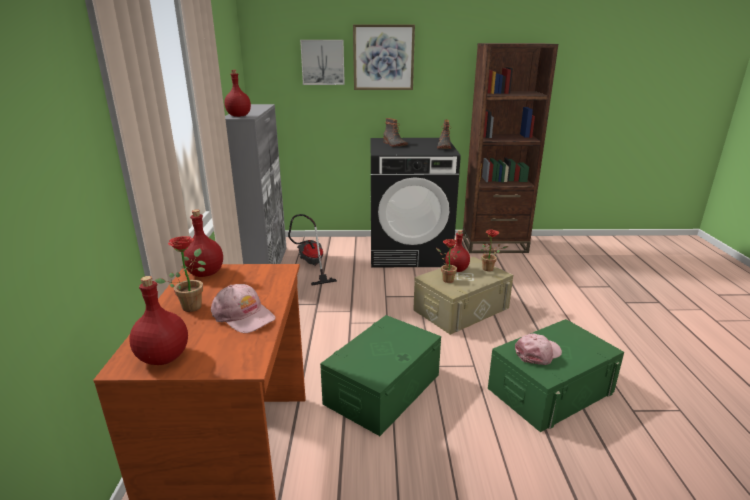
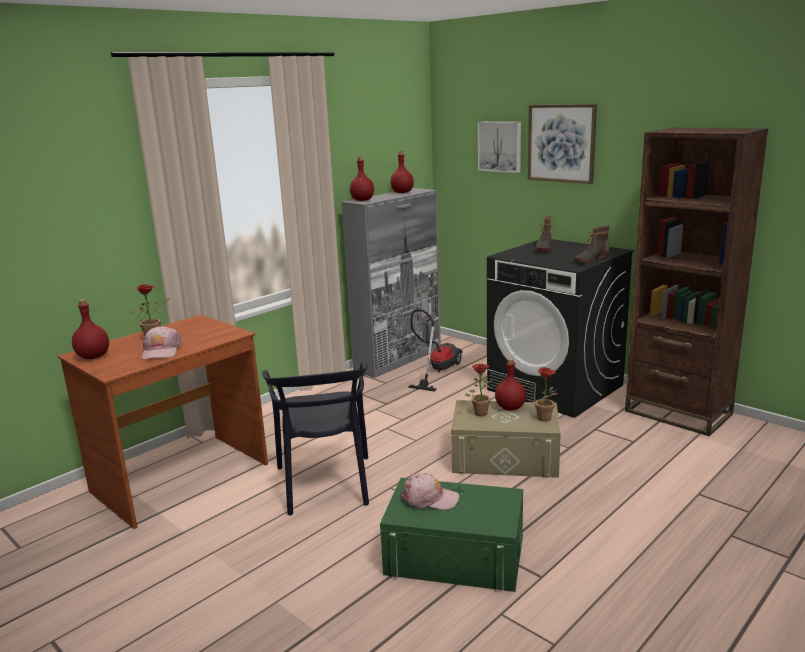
camera: 45 degrees right, 5 degrees down
(205, 273) = (198, 322): red bottle -> red bottle (402, 192)
(382, 389) = (325, 484): green storage box -> black chair

